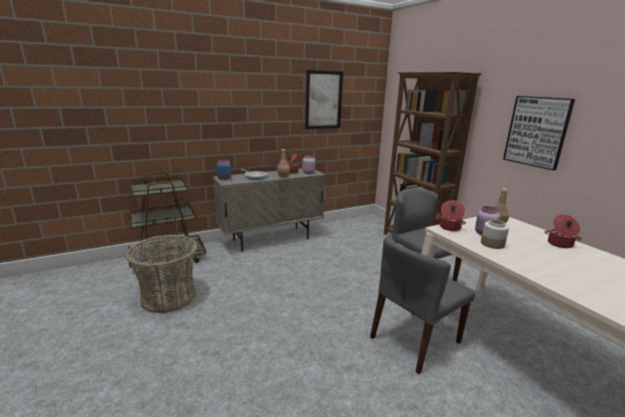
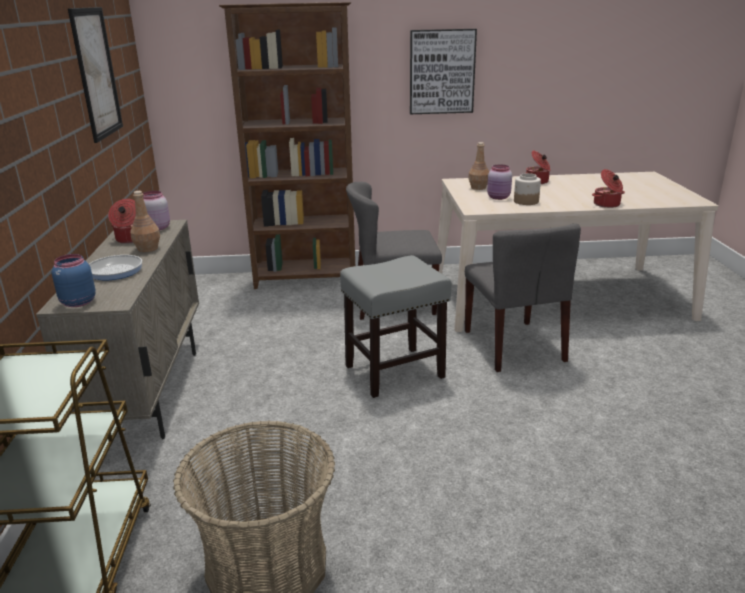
camera: 65 degrees left, 5 degrees up
(337, 296) = (395, 371): none -> grey stool
(449, 228) = (474, 206): cooking pot -> cooking pot (607, 204)

